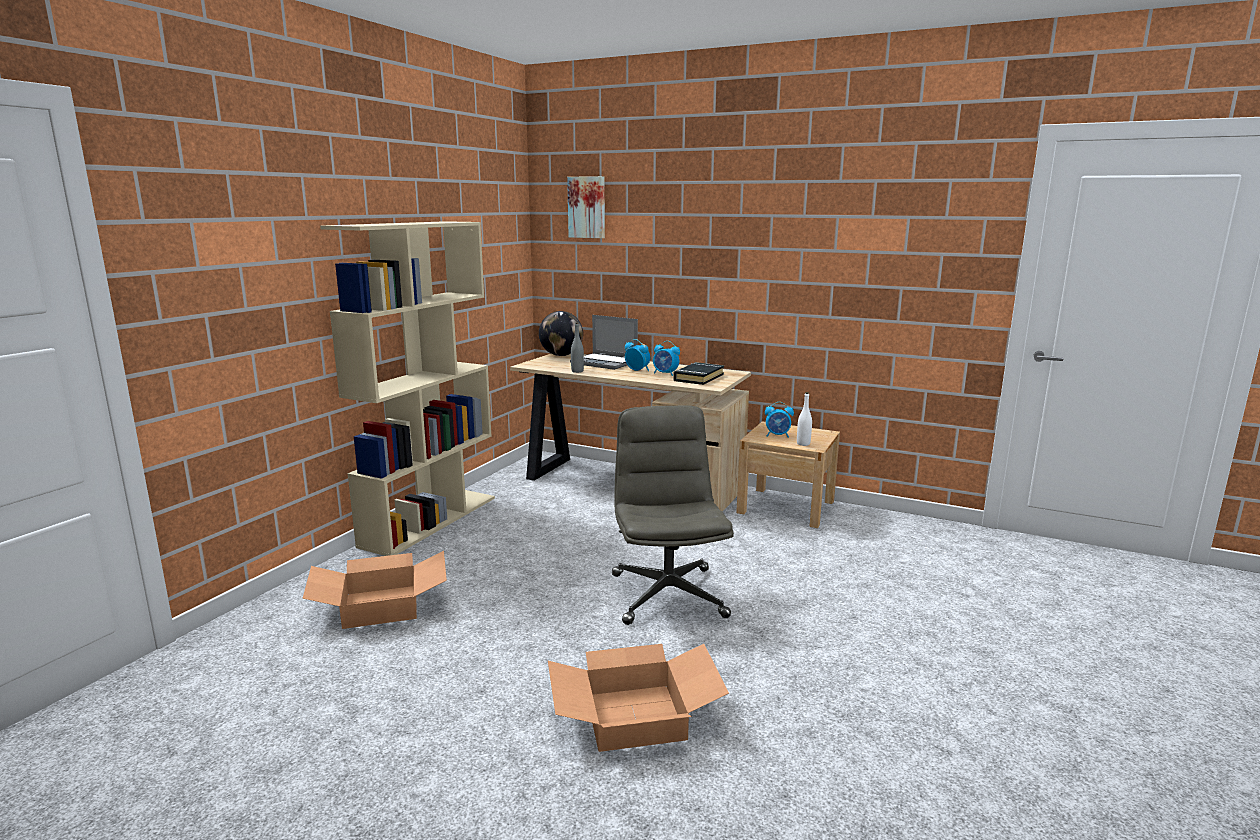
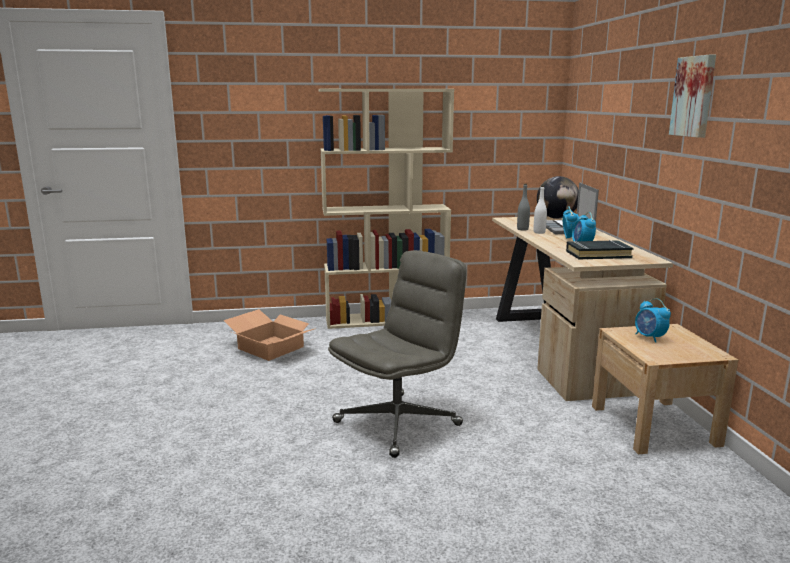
camera: 55 degrees right, 0 degrees up
(587, 207) = (595, 77): picture -> picture (694, 96)
(636, 715) = (225, 463): cardboard box -> none
(803, 444) = (652, 352): white bottle -> white bottle (539, 232)

